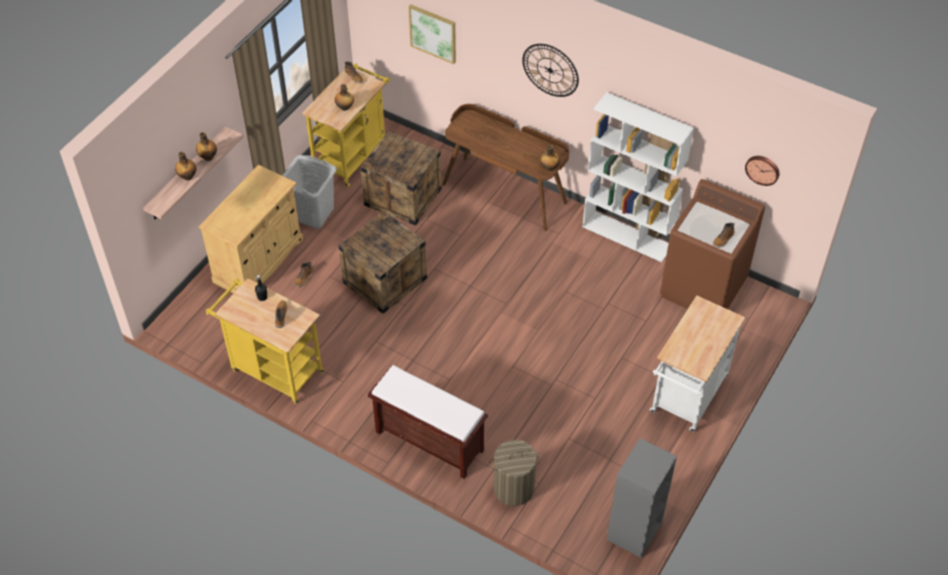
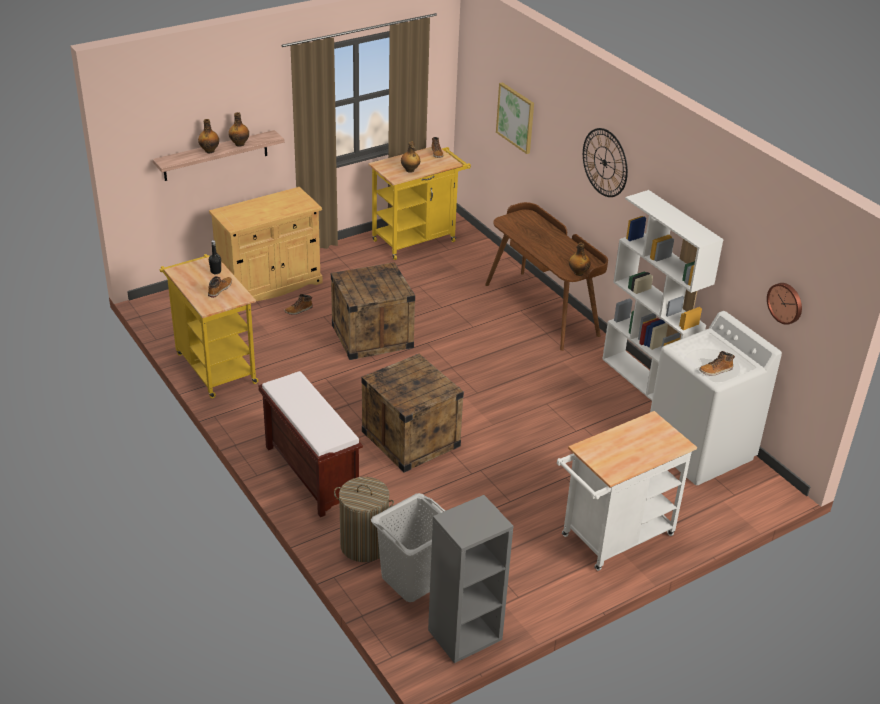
camera: 25 degrees right, 15 degrees down
(312, 213) = (346, 268): grey laundry basket -> grey laundry basket (412, 579)
(402, 197) = (439, 282): crate -> crate (410, 438)
(703, 288) = (700, 451): brown washing machine -> white washing machine

